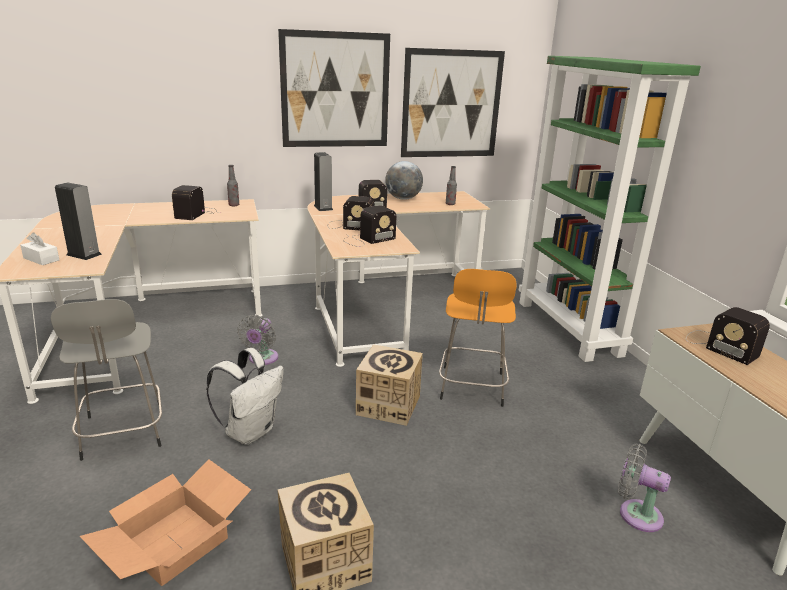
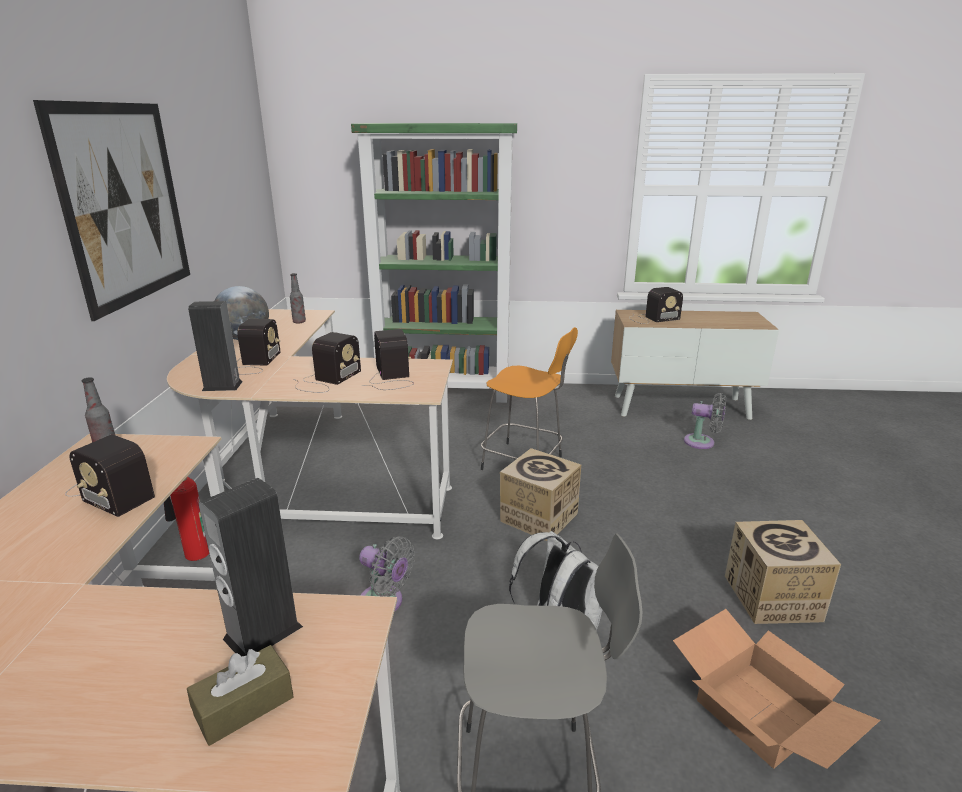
camera: 70 degrees left, 0 degrees up
(41, 259) = (244, 706): white tissue box -> brown tissue box
(286, 296) = (195, 555): none -> fire extinguisher
(451, 104) = (221, 199): picture -> none
(635, 514) = (702, 442): grey fan -> grey fan turned 120 degrees counterclockwise

